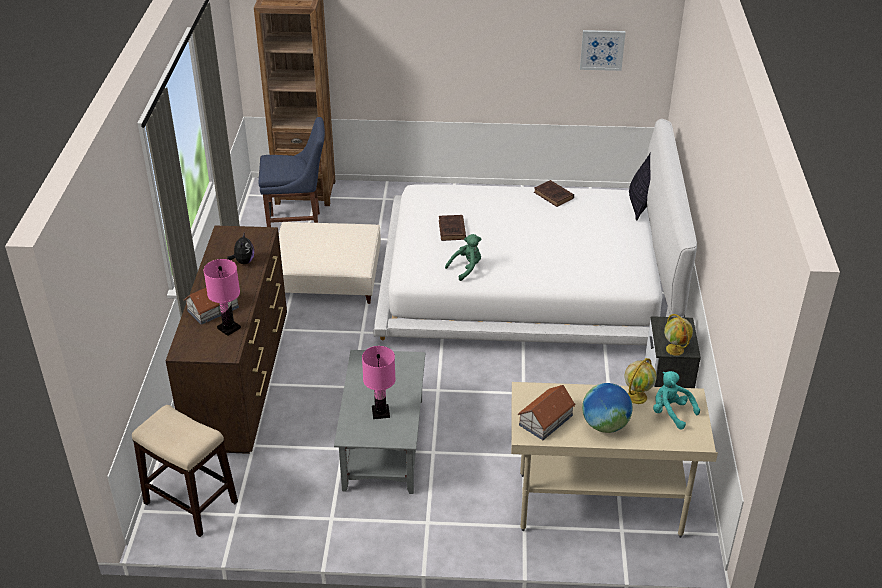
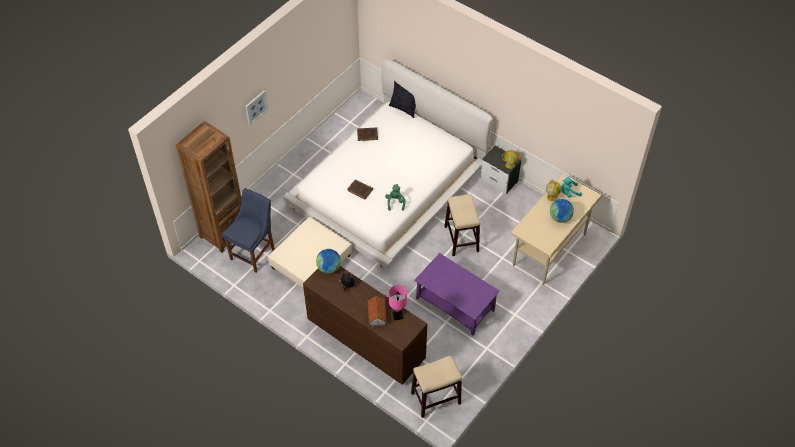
camera: 55 degrees left, 15 degrees up
(260, 235) = (329, 268): none -> globe
(380, 412) = (467, 291): pink table lamp -> none
(384, 444) = (456, 304): grey coffee table -> purple coffee table
(511, 395) = (461, 239): none -> stool
(546, 420) = (543, 234): toy house -> none
(602, 49) = (329, 44): picture -> picture (256, 107)

